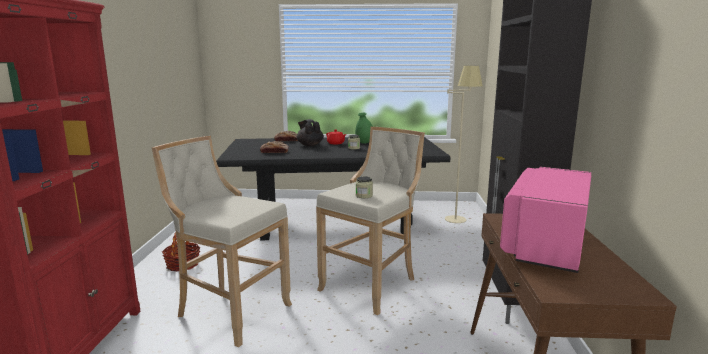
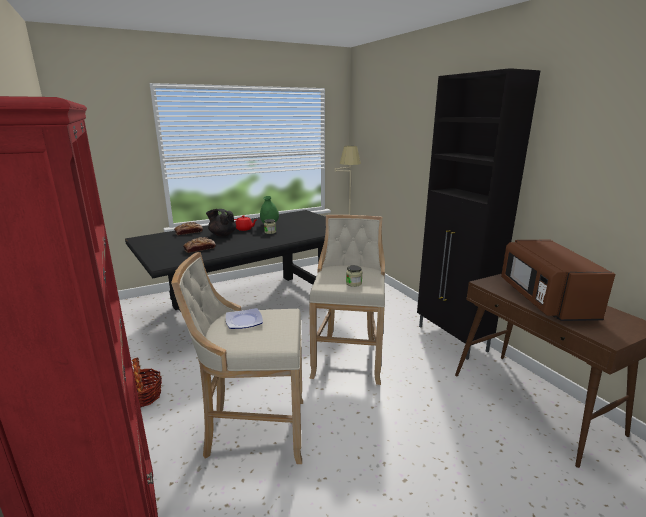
camera: 30 degrees left, 5 degrees up
(228, 202) = (245, 321): none -> plate
(545, 244) = (544, 300): pink microwave -> brown microwave

